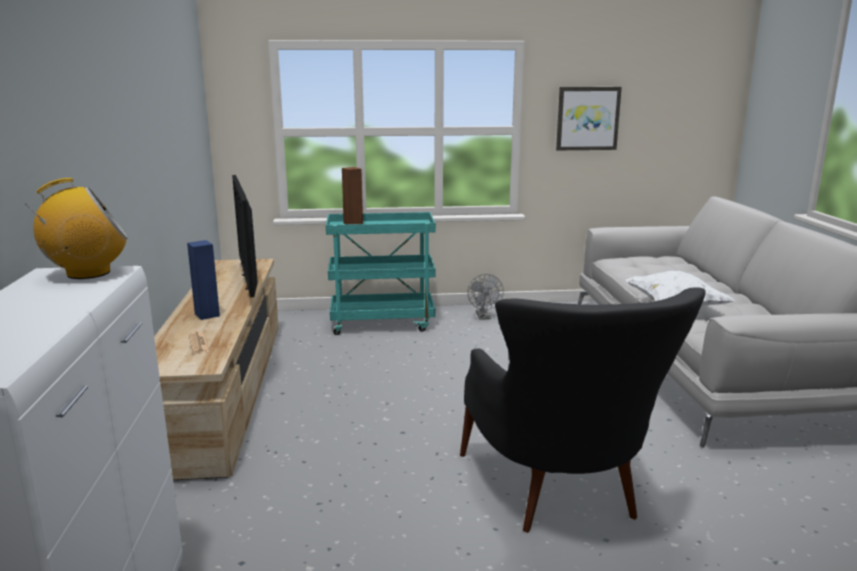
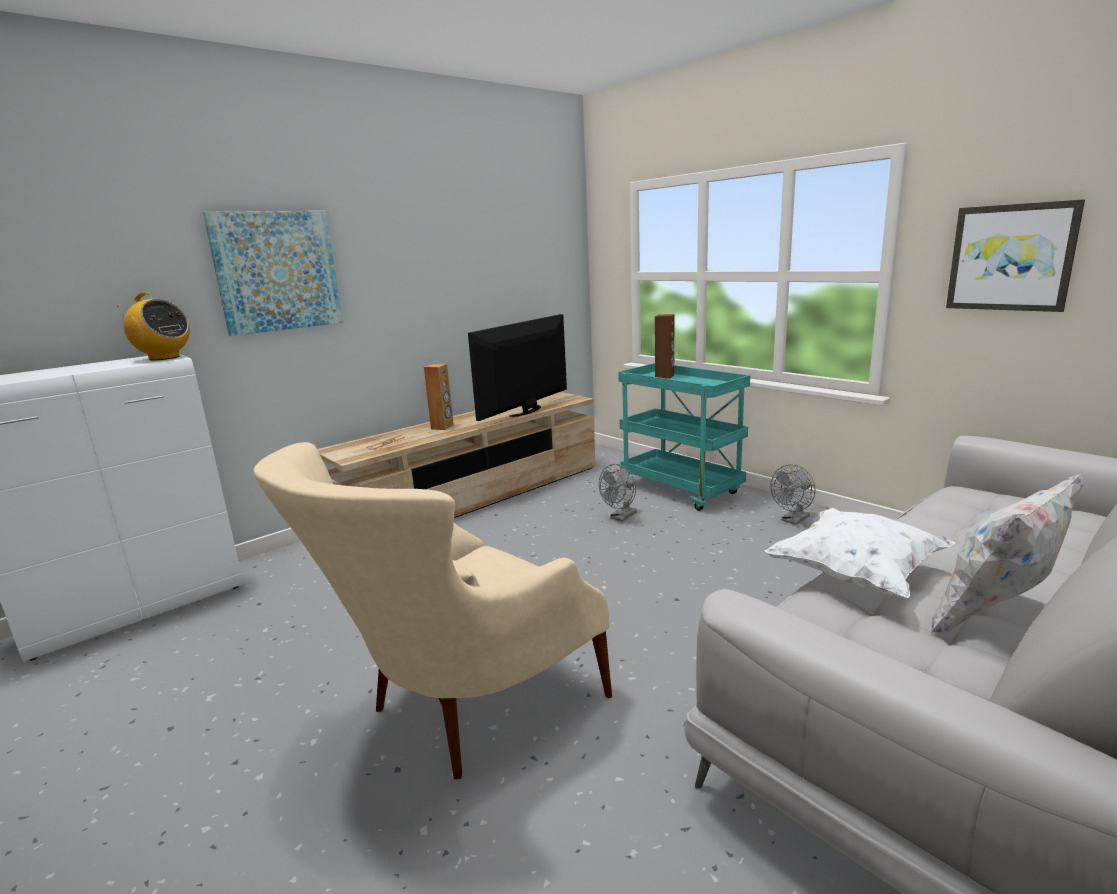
camera: 55 degrees right, 0 degrees up
(81, 140) = (277, 271): none -> picture
(207, 315) = (442, 427): blue speaker -> brown speaker
(385, 354) = (621, 517): none -> grey fan
(564, 497) = (459, 711): black armchair -> beige armchair
(736, 303) = (996, 616): none -> white pillow

